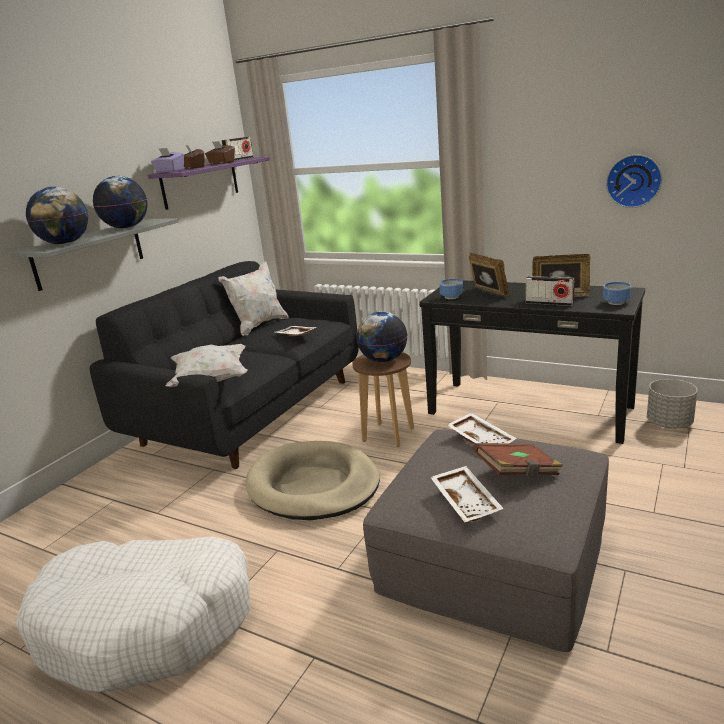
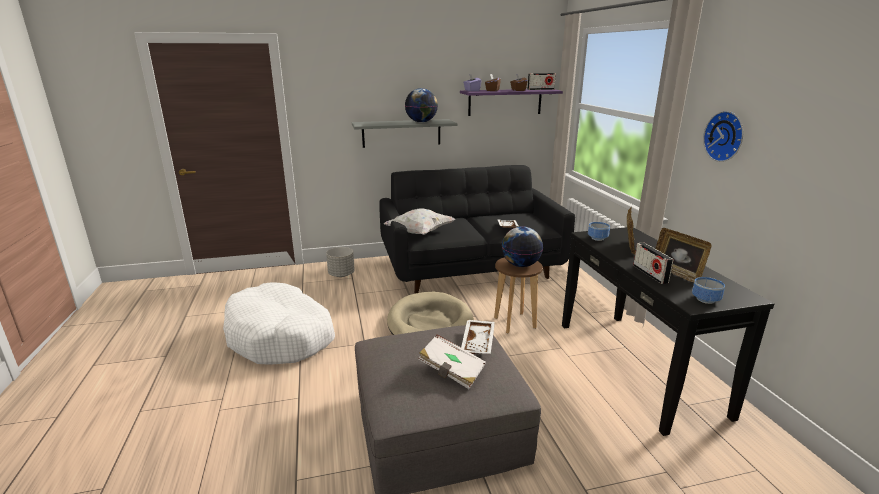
camera: 45 degrees right, 0 degrees up
(65, 243) = (374, 124): globe -> none
(259, 325) = (505, 213): white pillow -> none
(467, 501) = (398, 365): white tray -> none
(518, 473) = (451, 372): brown book -> white book
(634, 181) = (815, 184): wall clock -> wall clock (725, 136)
(669, 423) = (742, 453): grey planter -> grey planter (341, 274)

